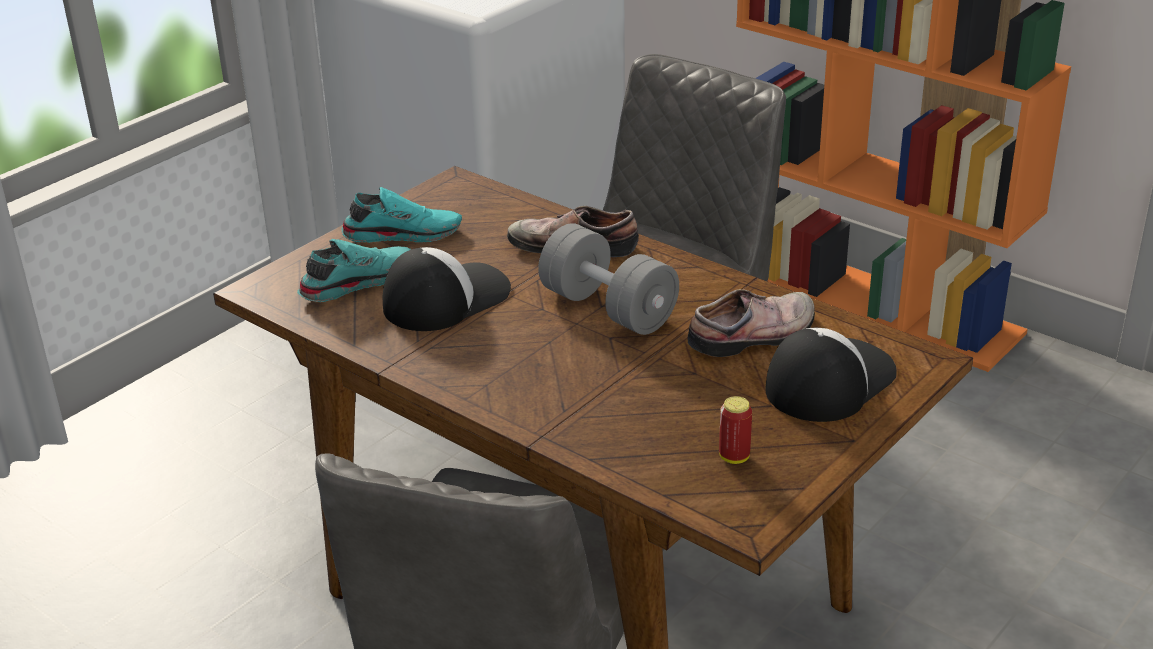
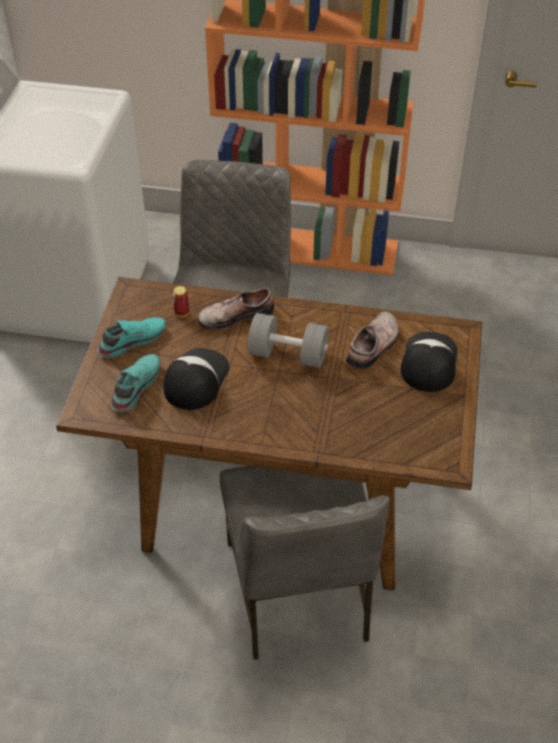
camera: 30 degrees left, 15 degrees up
(734, 457) = (418, 428): can -> can (182, 313)

